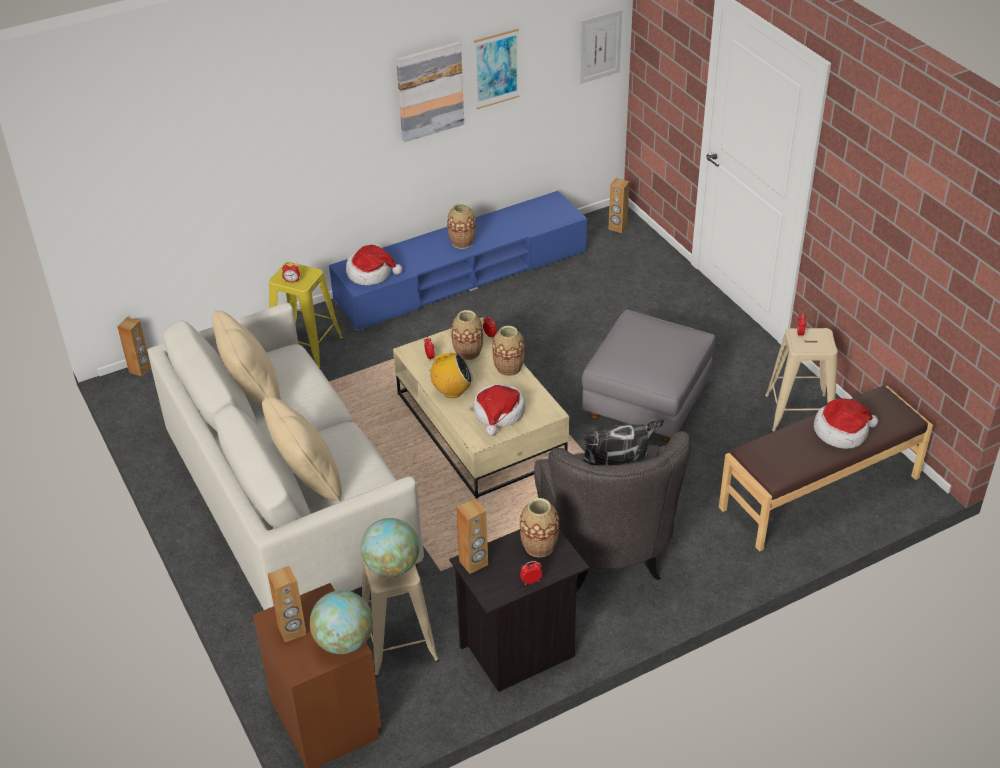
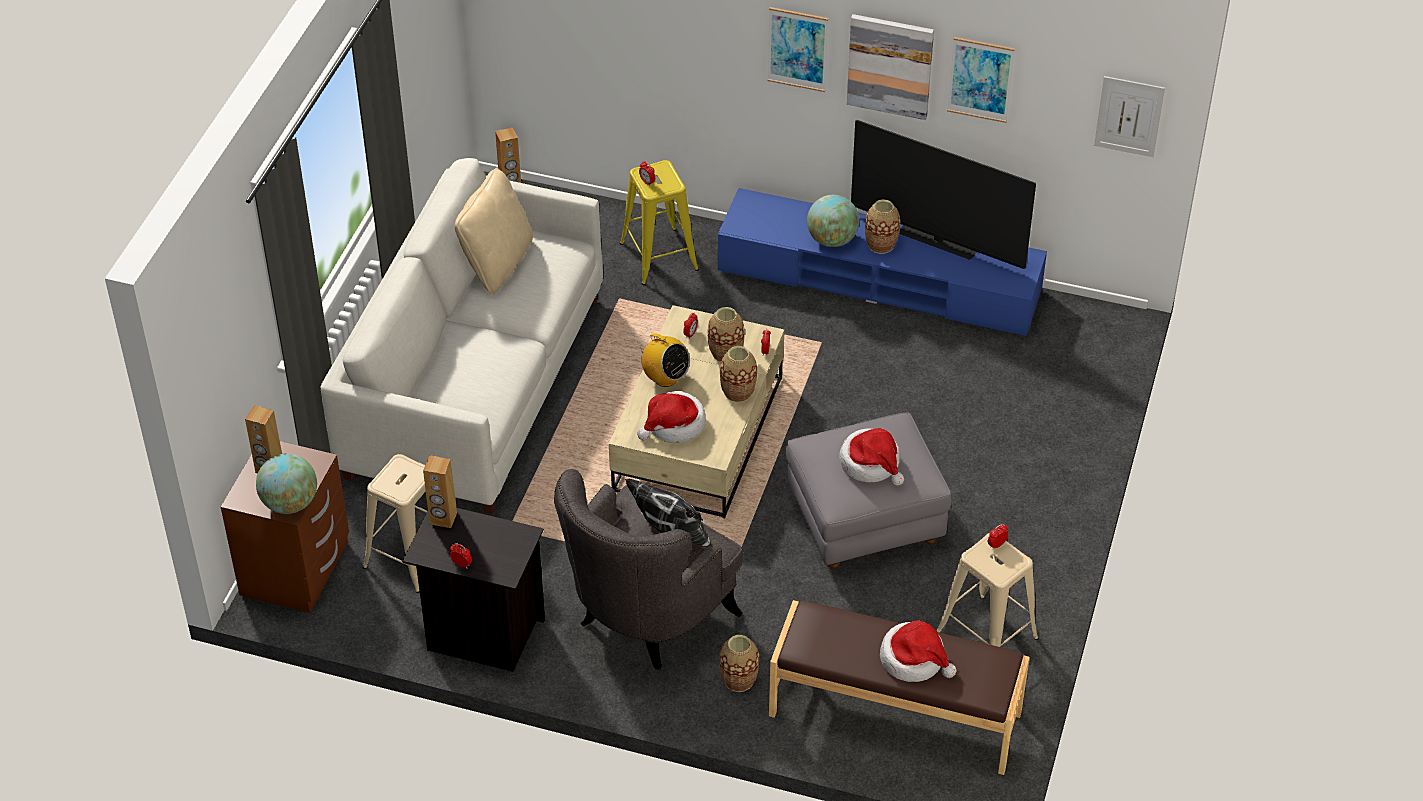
camera: 45 degrees right, 5 degrees up
(307, 480) = (441, 367): beige pillow -> none
(357, 113) = (797, 49): none -> picture
(371, 273) = (761, 221): hat -> hat (871, 464)
(392, 567) = (402, 479): globe -> globe (832, 240)
(492, 222) = (937, 242): none -> television
(539, 546) = (504, 544): vase -> vase (739, 680)
(617, 227) = (1096, 333): brown speaker -> none

